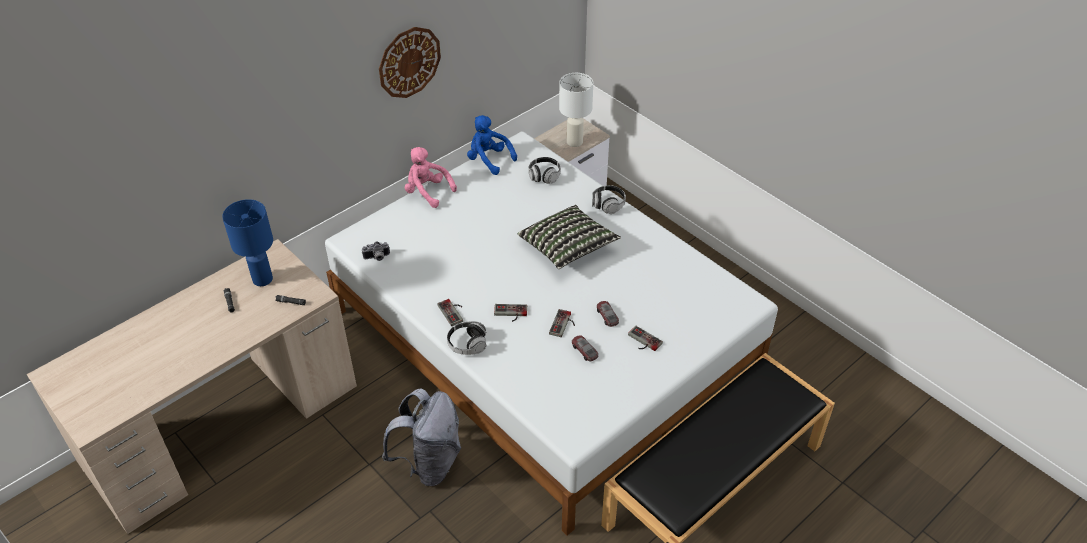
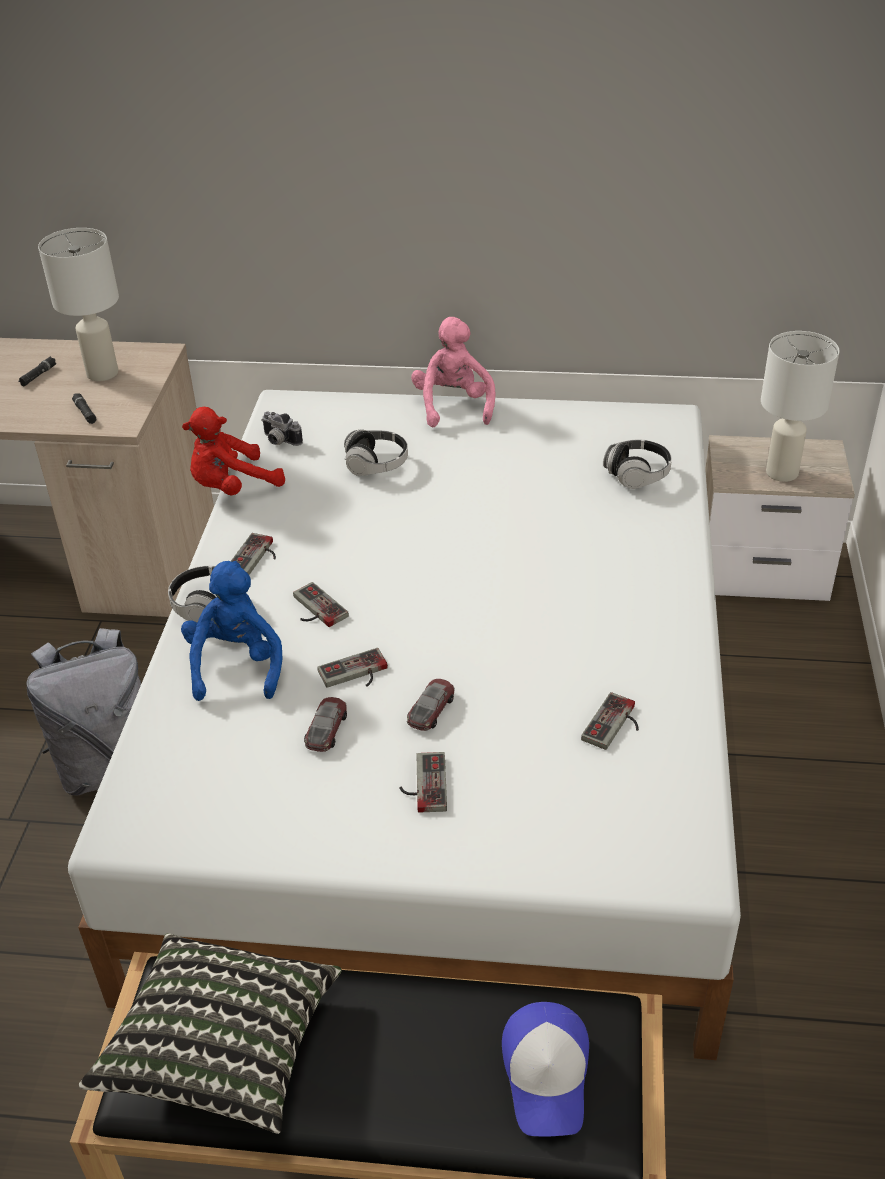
camera: 50 degrees right, 5 degrees down
(262, 279) = (101, 373): blue table lamp -> white table lamp
(392, 291) = (232, 487): none -> red plush toy
(409, 62) = (469, 152): wall clock -> none
(489, 160) = (591, 413): blue plush toy -> blue plush toy (236, 665)
(567, 248) = (522, 583): pillow -> pillow (222, 1049)
(608, 205) = (673, 567): headphones -> headphones (376, 464)
(670, 275) = (615, 725): none -> game controller
(773, 398) = (547, 1074): none -> cap

